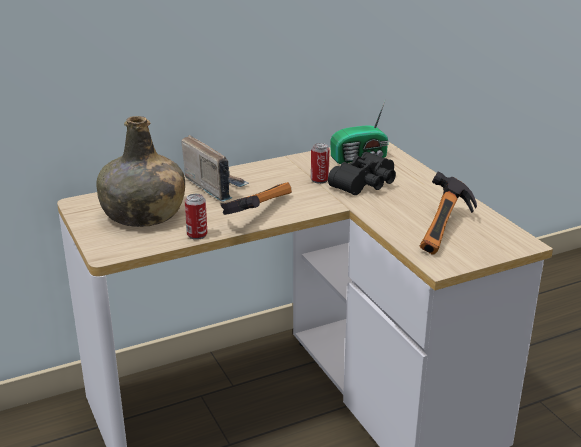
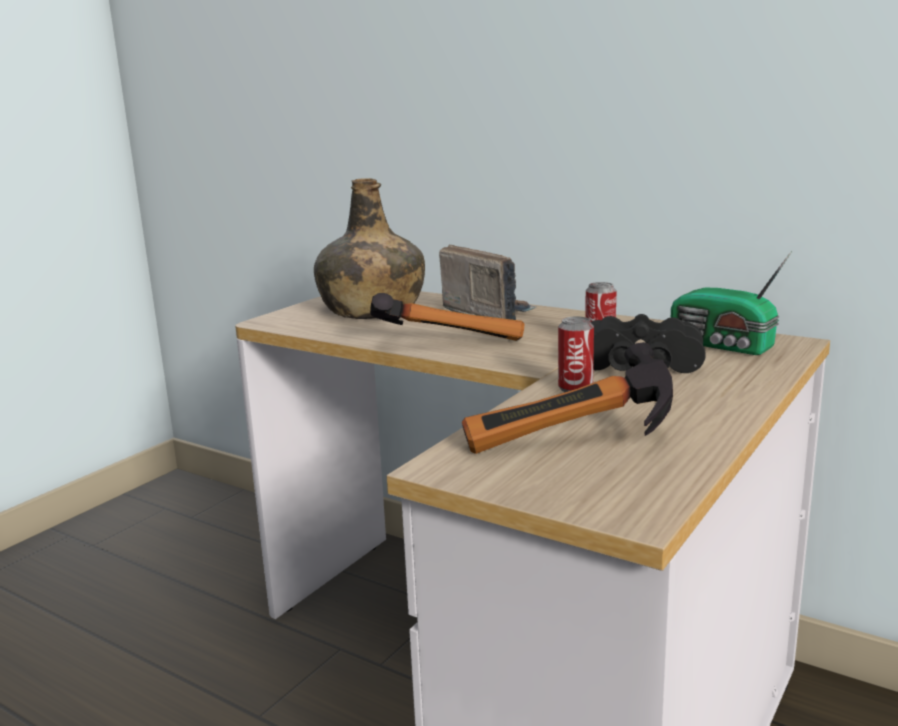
camera: 60 degrees right, 10 degrees down
(197, 235) = (352, 336): can -> can (575, 389)
(215, 186) = (488, 314): radio -> radio turned 60 degrees counterclockwise

